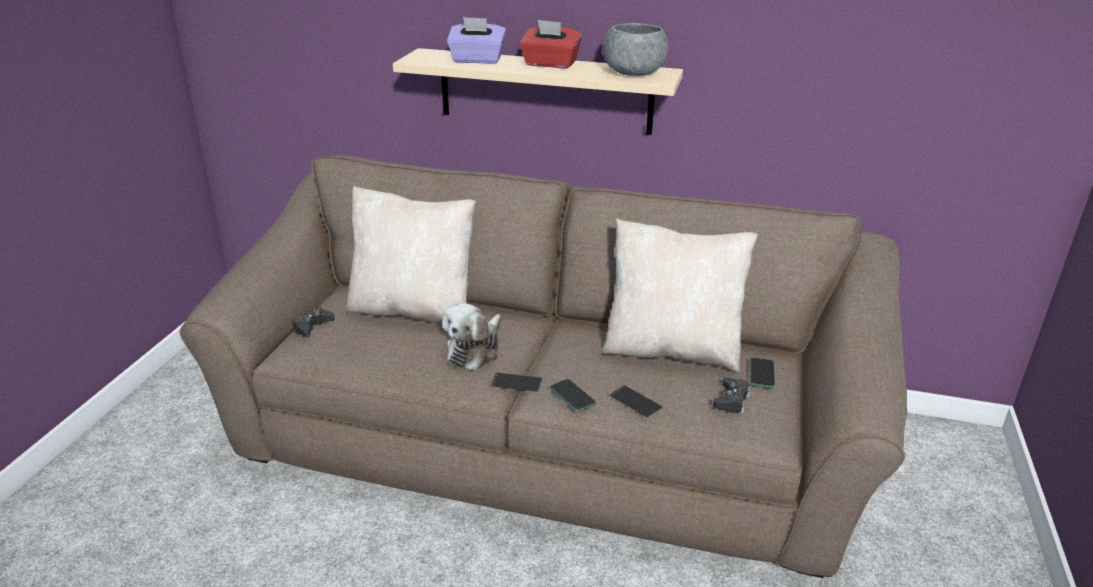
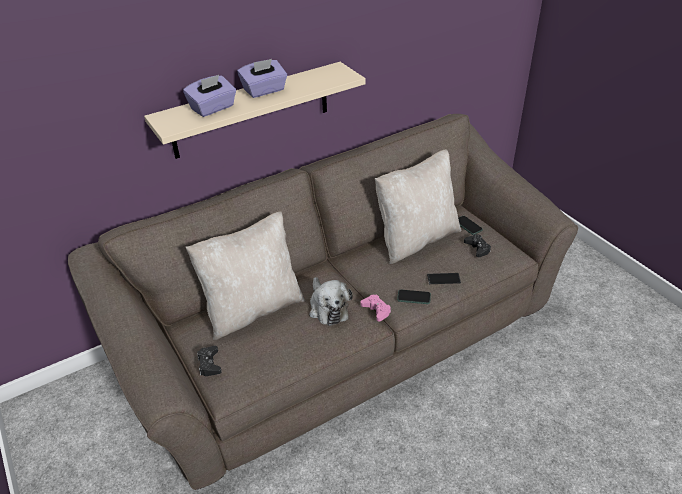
camera: 45 degrees left, 10 degrees up
(516, 382) = (376, 310): phone -> pink game controller
(550, 64) = (264, 90): red tissue box -> purple tissue box
(634, 73) = (325, 77): grey bowl -> none

